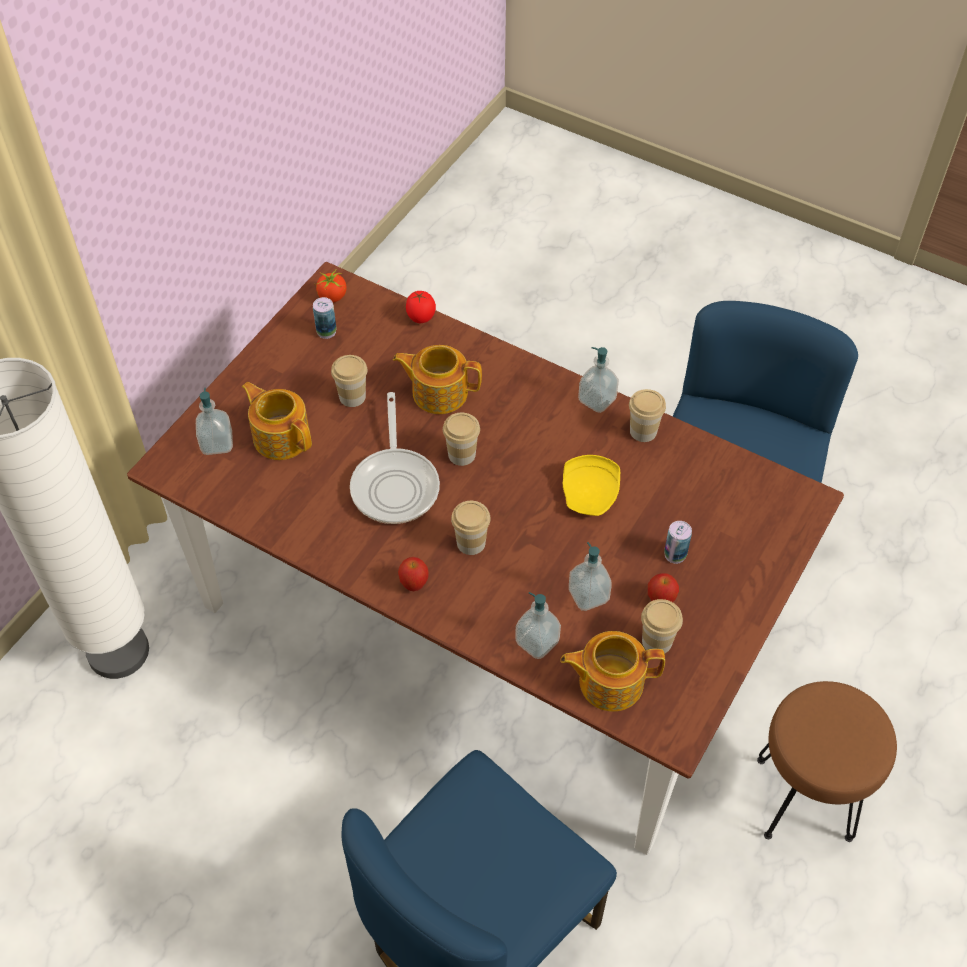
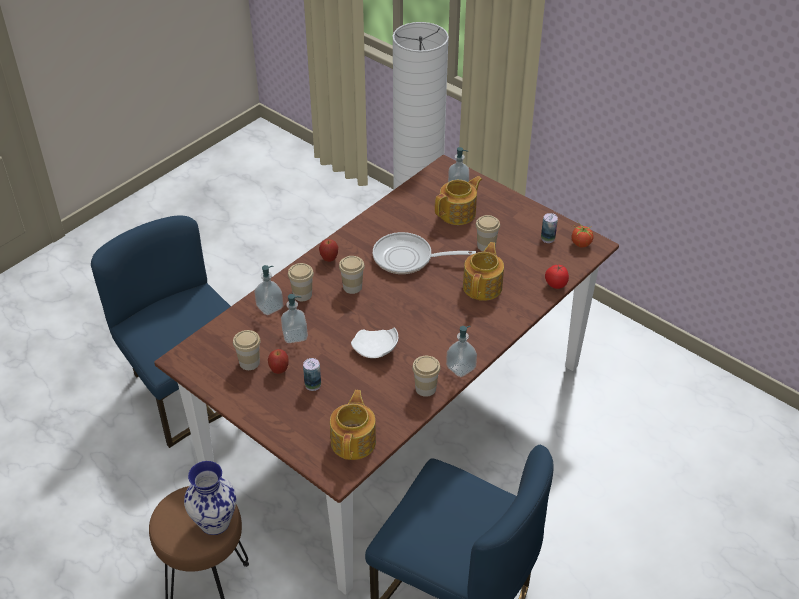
camera: 100 degrees right, 10 degrees down
(461, 454) = (425, 291): cup -> cup (302, 294)
(590, 494) = (375, 350): yellow plate -> white plate
(609, 681) = (230, 335): teapot -> teapot (354, 441)
(833, 706) = (214, 522): none -> vase

